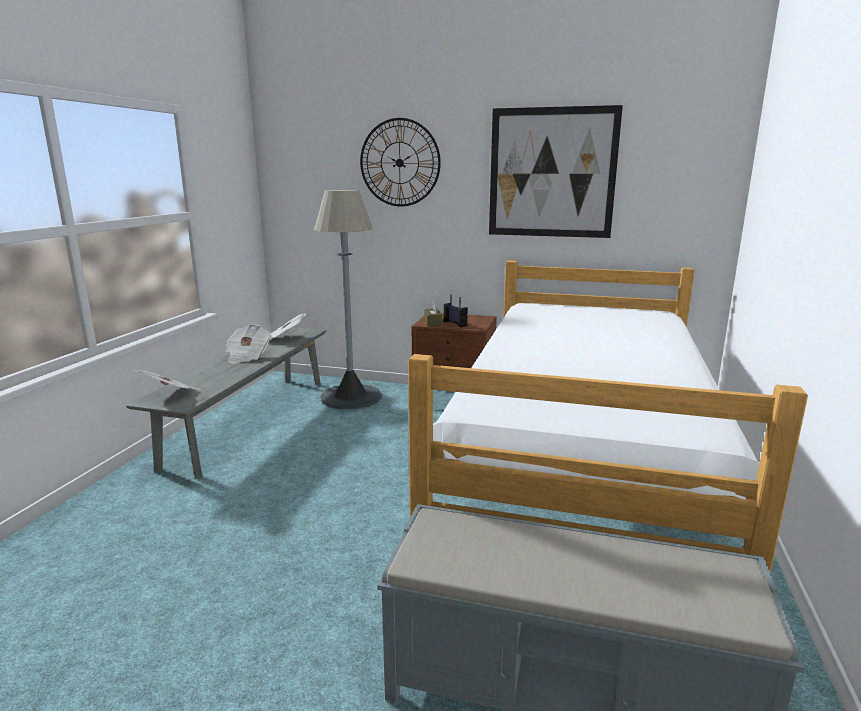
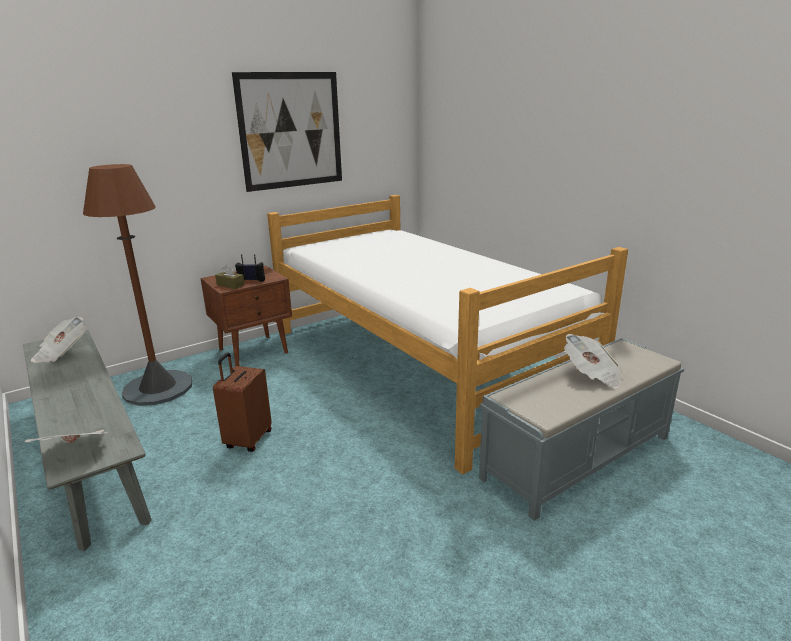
camera: 50 degrees left, 5 degrees up
(247, 356) = (65, 384): newspaper -> newspaper (592, 375)
(330, 461) = (247, 440): none -> brown suitcase
(351, 397) = (158, 388): grey floor lamp -> brown floor lamp
(399, 163) = (141, 129): wall clock -> none

